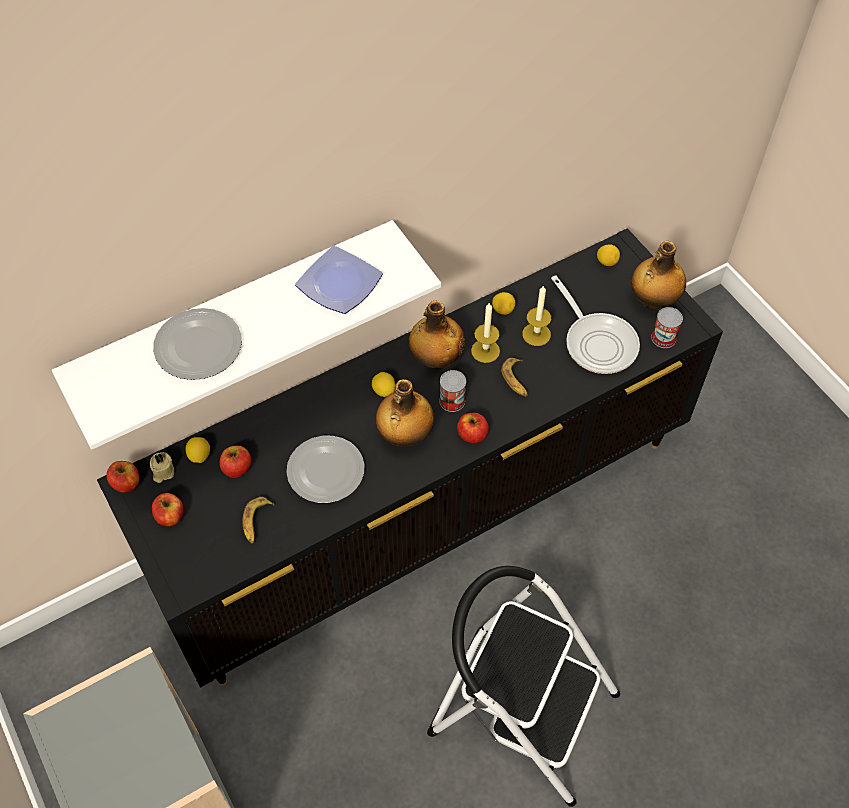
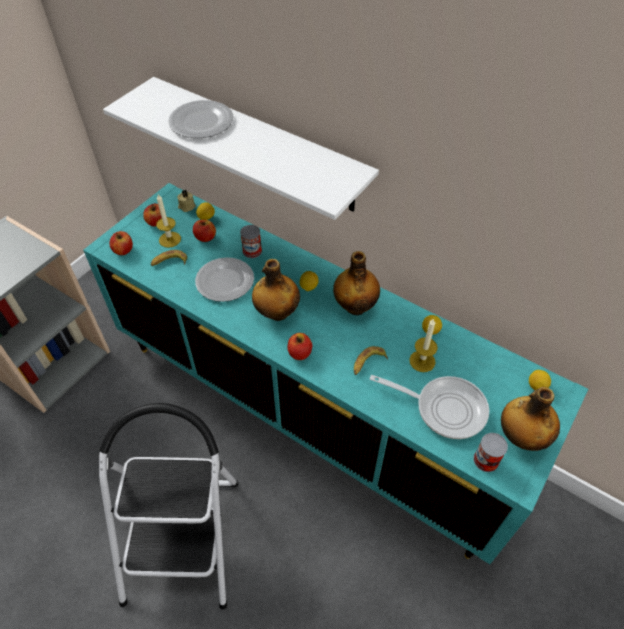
camera: 65 degrees right, 5 degrees down
(126, 483) = (171, 195): apple -> apple (123, 250)
(339, 285) = (294, 164): plate -> none
(423, 513) = (312, 409): black cabinet -> turquoise cabinet
(452, 401) = (323, 329): can -> can (252, 251)
(485, 351) = (383, 333): candle -> candle (170, 239)
(597, 342) = (444, 408): frying pan -> frying pan turned 105 degrees counterclockwise

